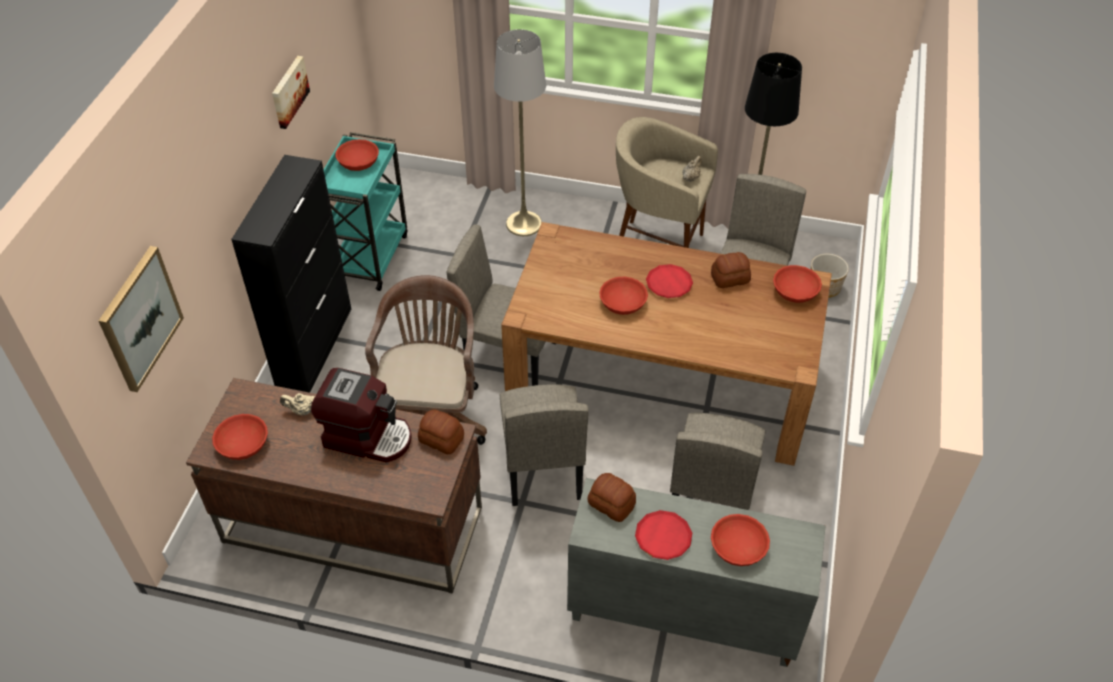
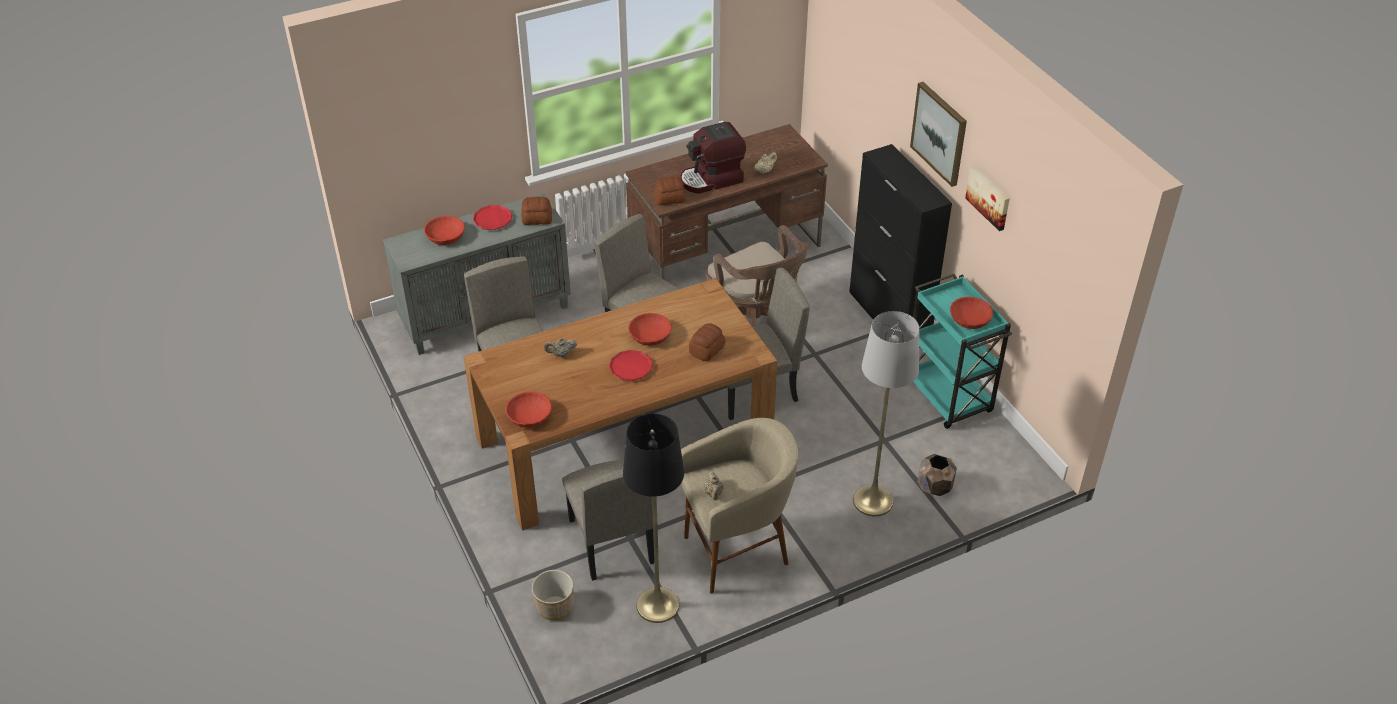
camera: 140 degrees right, 5 degrees down
(140, 318) = (839, 57): picture -> picture (939, 133)
(243, 444) = (773, 143): red bowl -> none
(471, 207) = (935, 487): none -> brown planter
(720, 332) = (561, 354): none -> beige teapot
(729, 278) = (589, 398): bread -> bread (707, 350)

